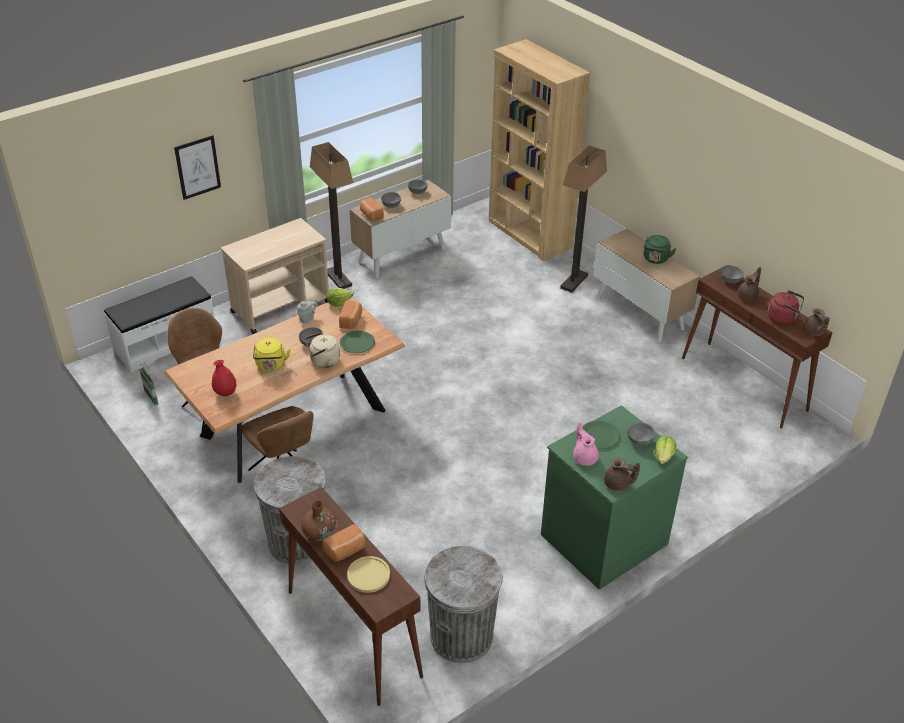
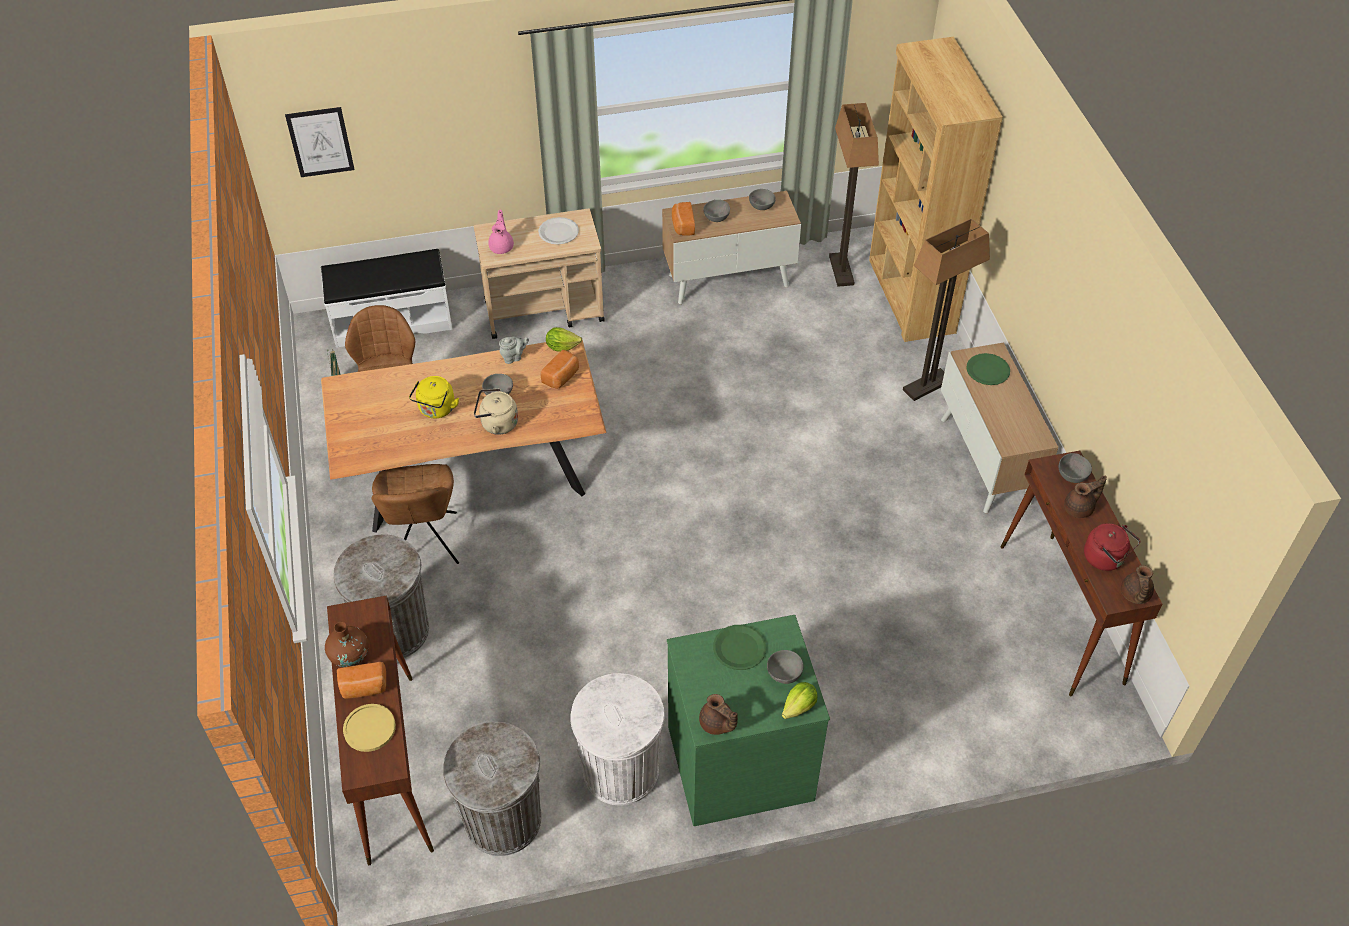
camera: 25 degrees right, 10 degrees up
(197, 167) = (454, 124): picture -> picture (320, 142)
(225, 392) = (367, 429): red vase -> none
(288, 236) = (558, 232): none -> white plate
(338, 279) = (633, 291): floor lamp -> floor lamp (841, 271)
(357, 343) = (550, 410): green plate -> green plate (988, 370)
(525, 573) = (620, 770): none -> white trash can
(584, 457) = (701, 671): pink teapot -> pink teapot (502, 246)
(655, 259) = (1011, 403): green kettle -> none

